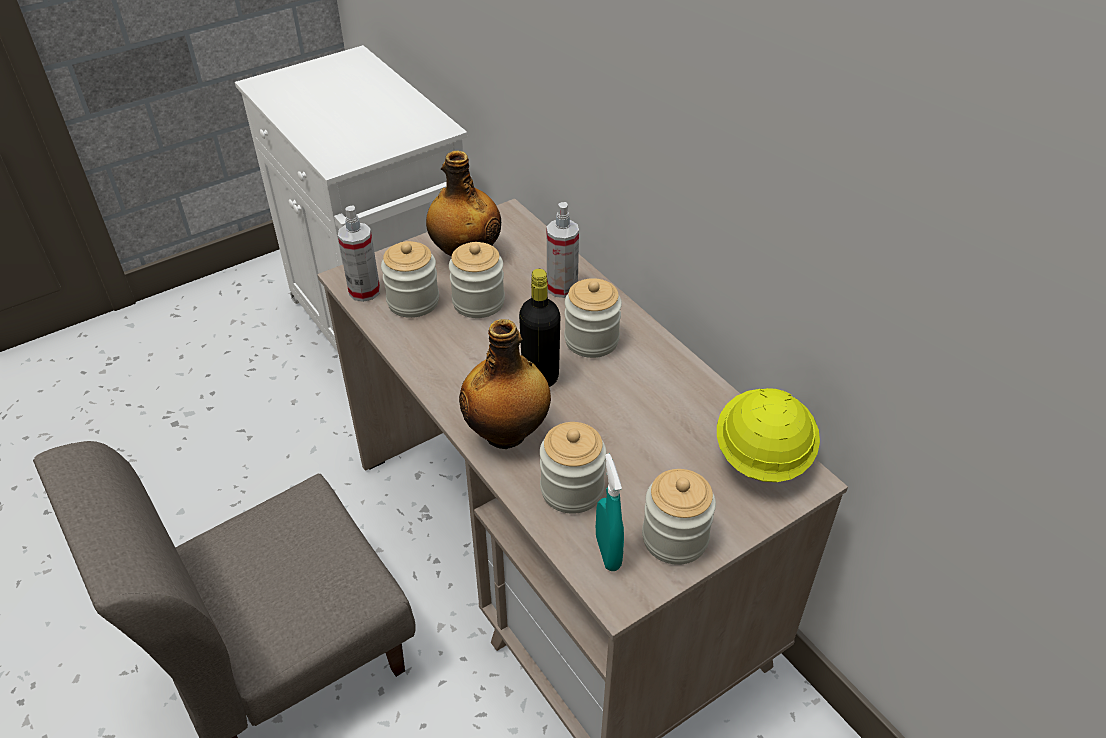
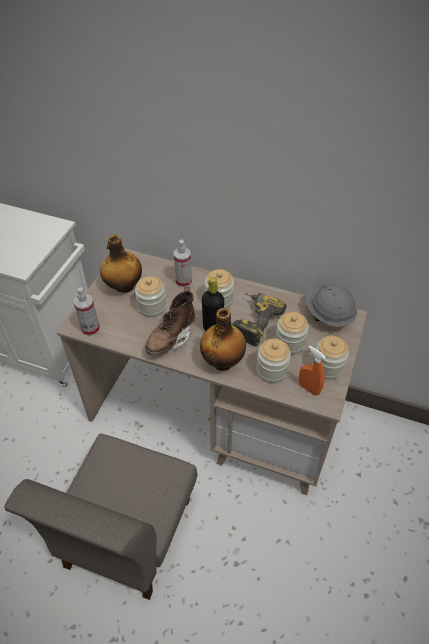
camera: 35 degrees left, 5 degrees up
(413, 301) = (120, 322): jar -> jar (289, 343)
(462, 360) = (171, 338): none -> brown boot
(608, 552) = (309, 388): turquoise spray bottle -> orange spray bottle
(616, 398) = (253, 321): none -> power drill
(762, 455) = (328, 315): yellow hard hat -> grey hard hat

